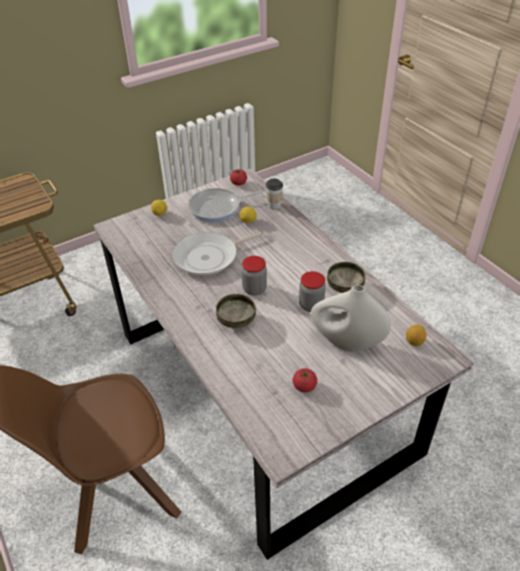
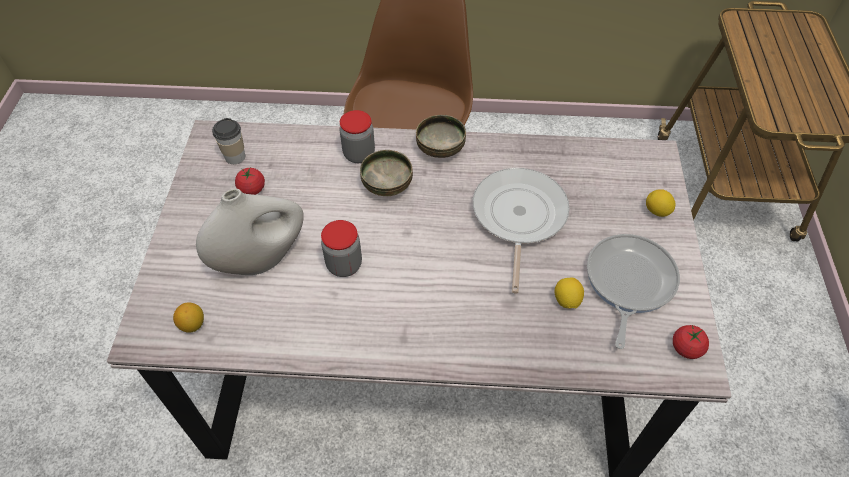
camera: 125 degrees right, 10 degrees up
(254, 289) = (421, 228): jar -> jar (359, 154)
(274, 205) = (586, 359): cup -> cup (235, 157)
(345, 287) = (338, 321): bowl -> bowl (440, 149)

